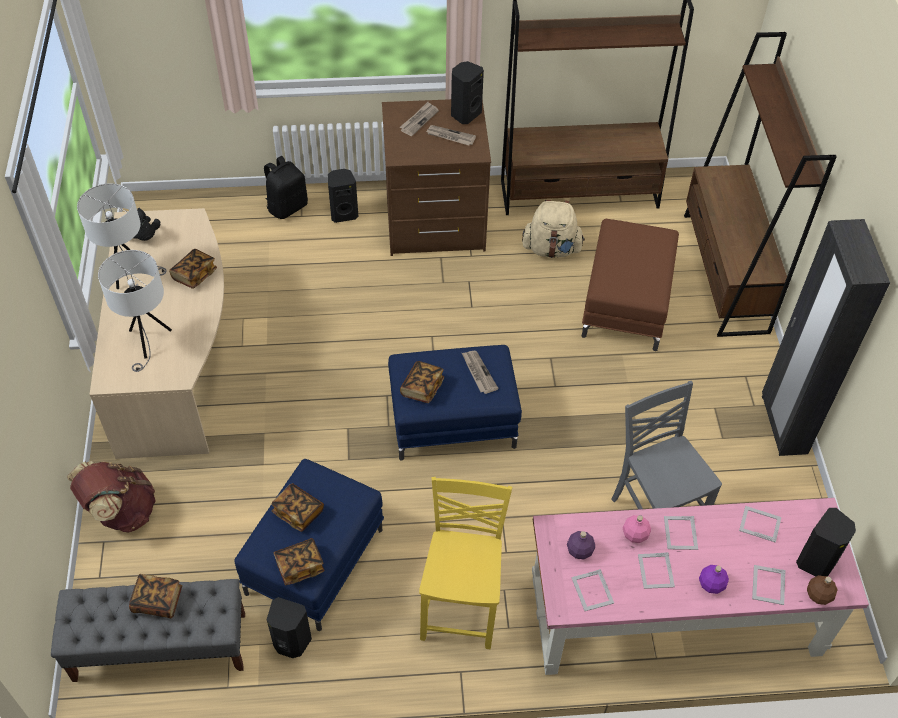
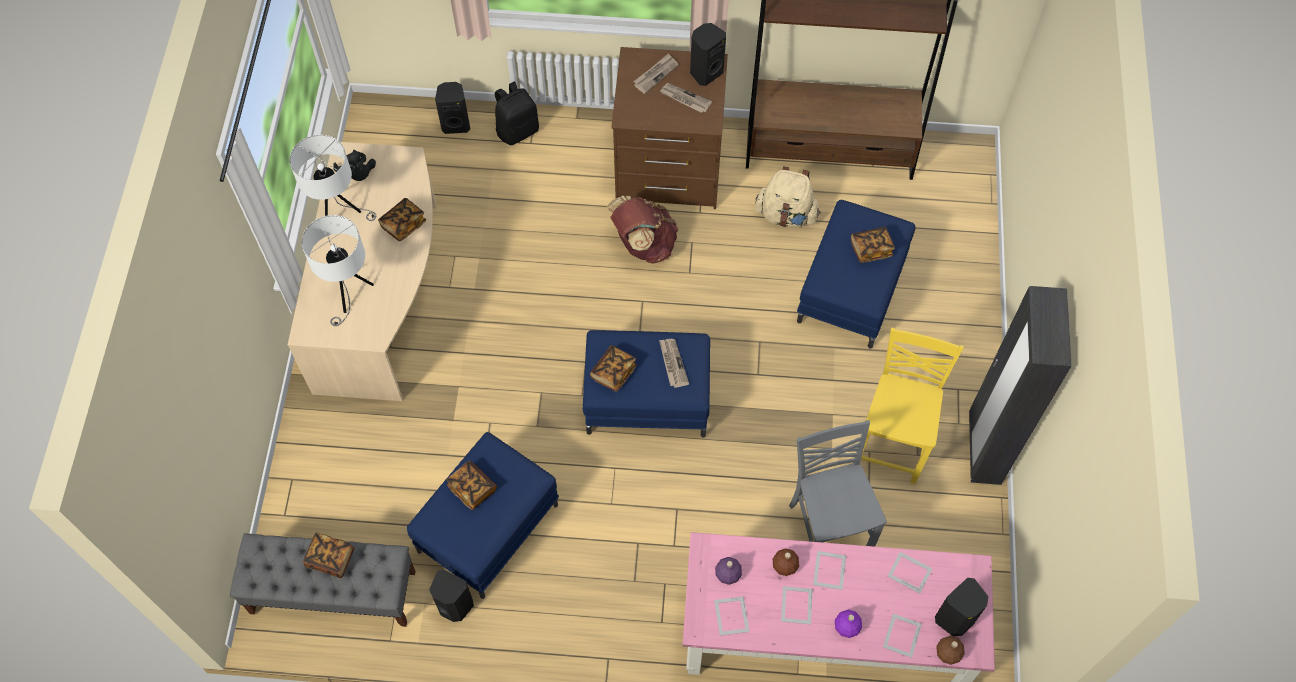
camera: 10 degrees right, 10 degrees up
(121, 512) = (311, 451): brown backpack -> brown backpack (643, 244)
(300, 566) = (466, 544): book -> book (871, 249)
(343, 213) = (575, 146): black speaker -> black speaker (456, 124)
(462, 606) = (621, 594): yellow chair -> yellow chair (892, 442)
(626, 304) = (852, 290): brown ottoman -> blue ottoman
(634, 535) = (784, 566): pink bottle -> brown bottle
(725, 273) = (965, 266): brown bookcase -> none

